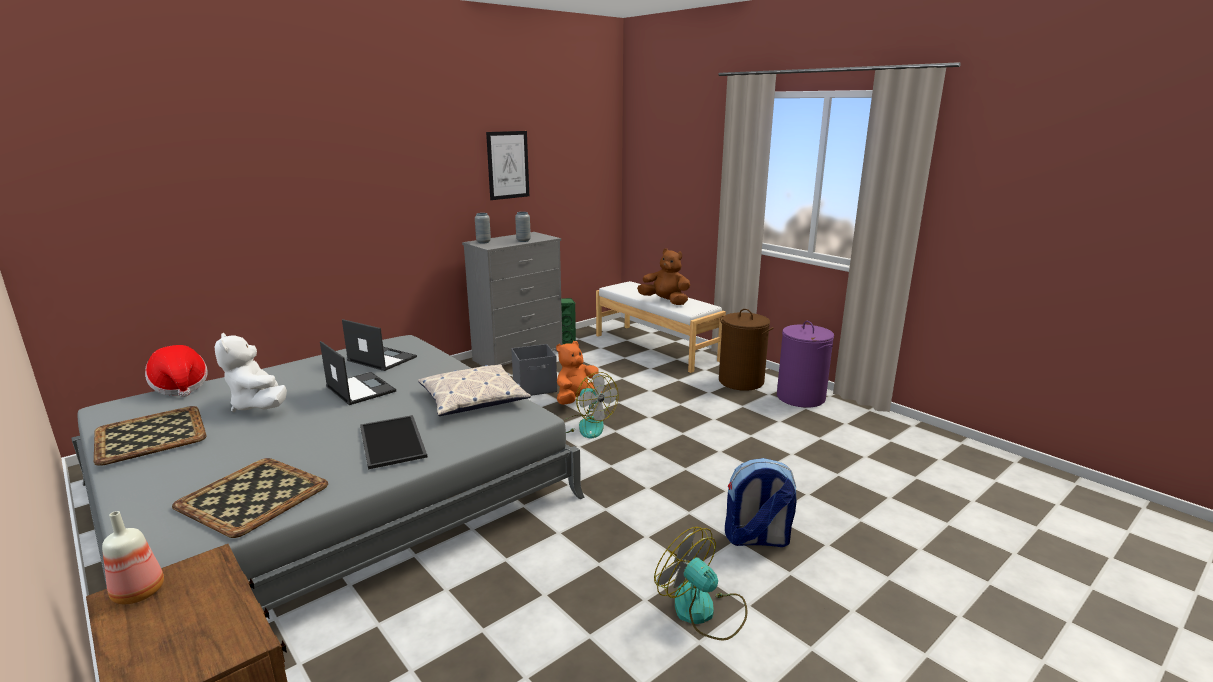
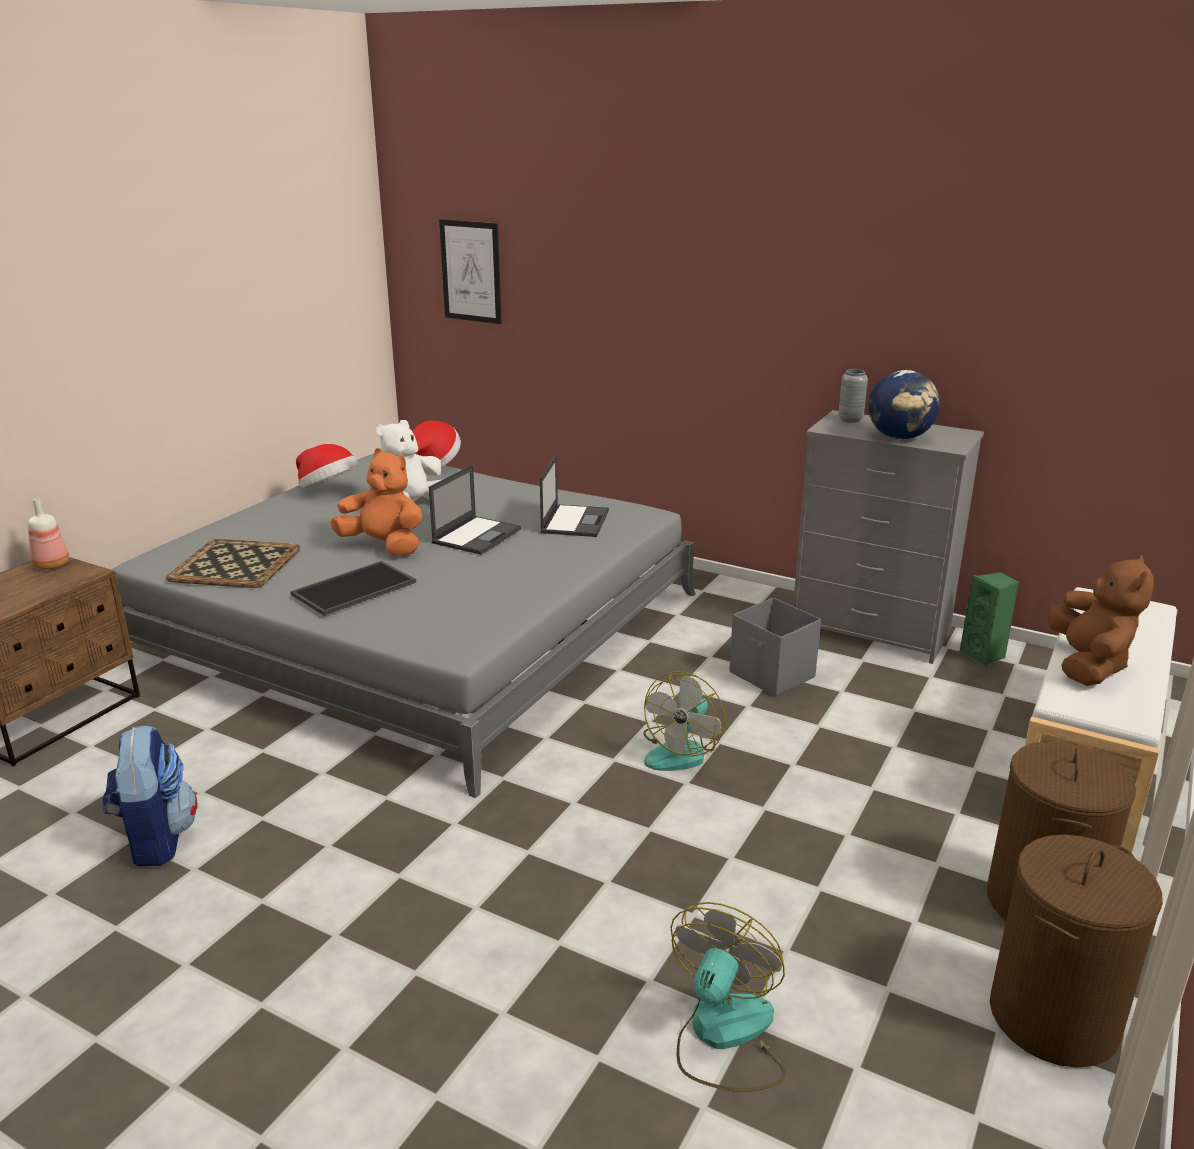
camera: 70 degrees right, 5 degrees up
(149, 435) = (329, 489): tray -> hat
(473, 399) = (490, 602): pillow -> none
(508, 165) = (959, 297): picture -> picture (471, 271)
(523, 241) = (900, 438): grey vase -> globe
(577, 400) = (763, 722): orange plush toy -> orange plush toy (384, 546)
(703, 611) = (243, 959): fan -> fan (724, 1036)
(756, 539) = (425, 997): backpack -> backpack (156, 839)
(801, 397) = (1053, 1018): purple laundry basket -> brown laundry basket

